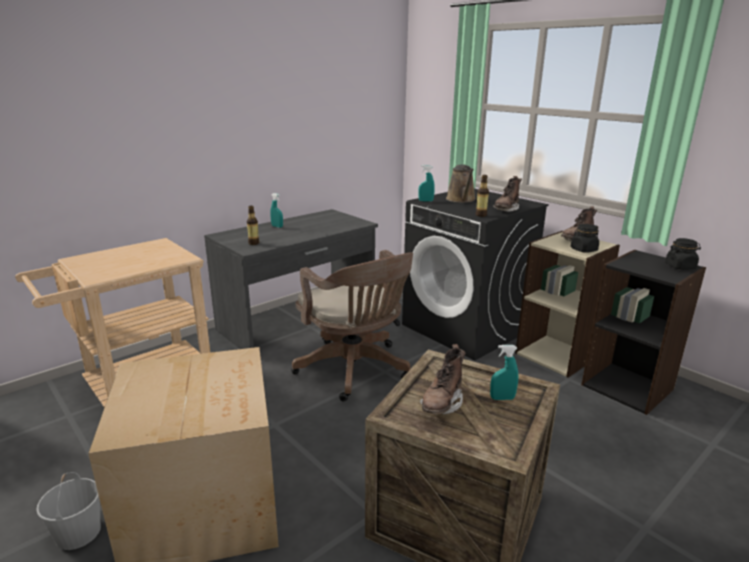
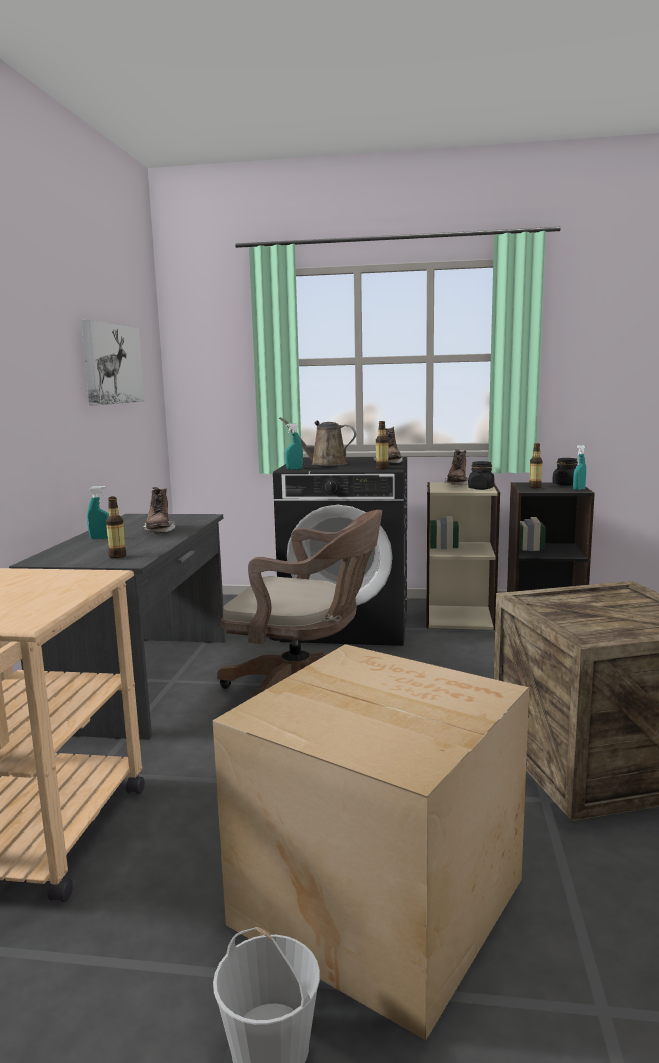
camera: 40 degrees left, 10 degrees down
(335, 104) = (111, 364): none -> picture
(442, 404) = (599, 619): brown boot -> brown boot (159, 531)
(461, 200) = (325, 464): brown watering can -> brown watering can turned 150 degrees clockwise
(502, 398) = (621, 602): turquoise spray bottle -> turquoise spray bottle (579, 489)
(638, 262) = (535, 487): none -> bottle

